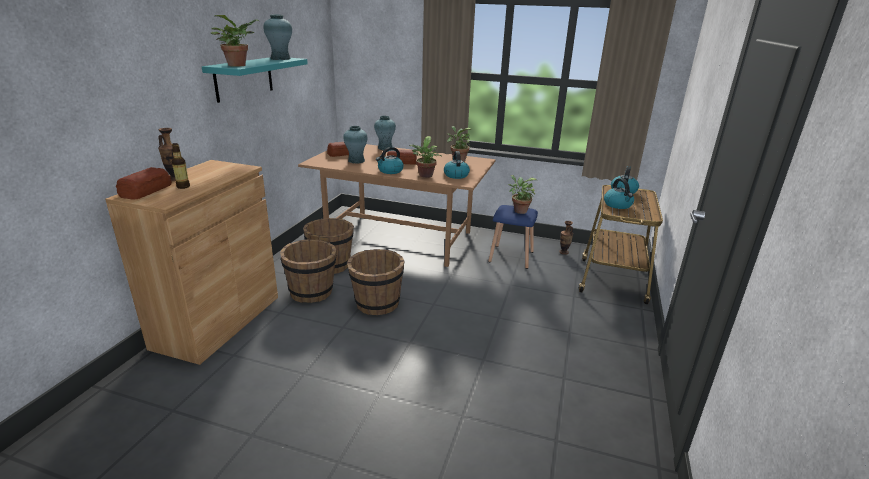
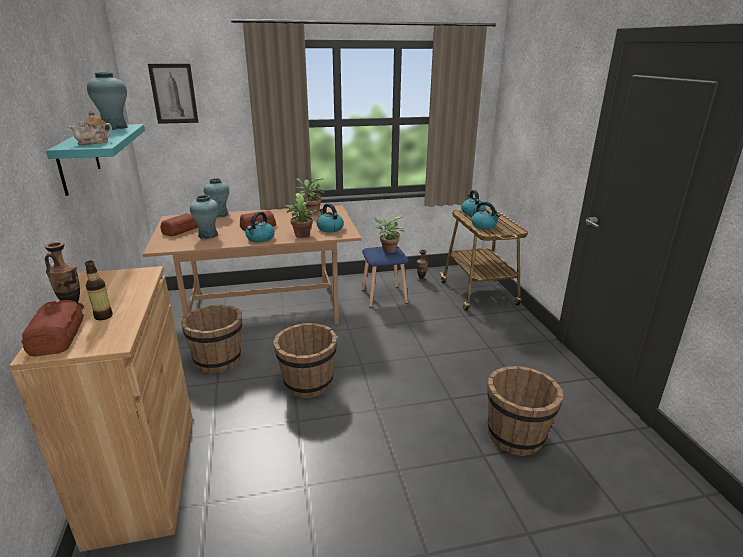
camera: 30 degrees left, 0 degrees up
(239, 65) = (94, 142): potted plant -> teapot
(312, 292) = (226, 397): brown bucket -> brown bucket (516, 435)
(367, 40) = (174, 94): none -> picture

